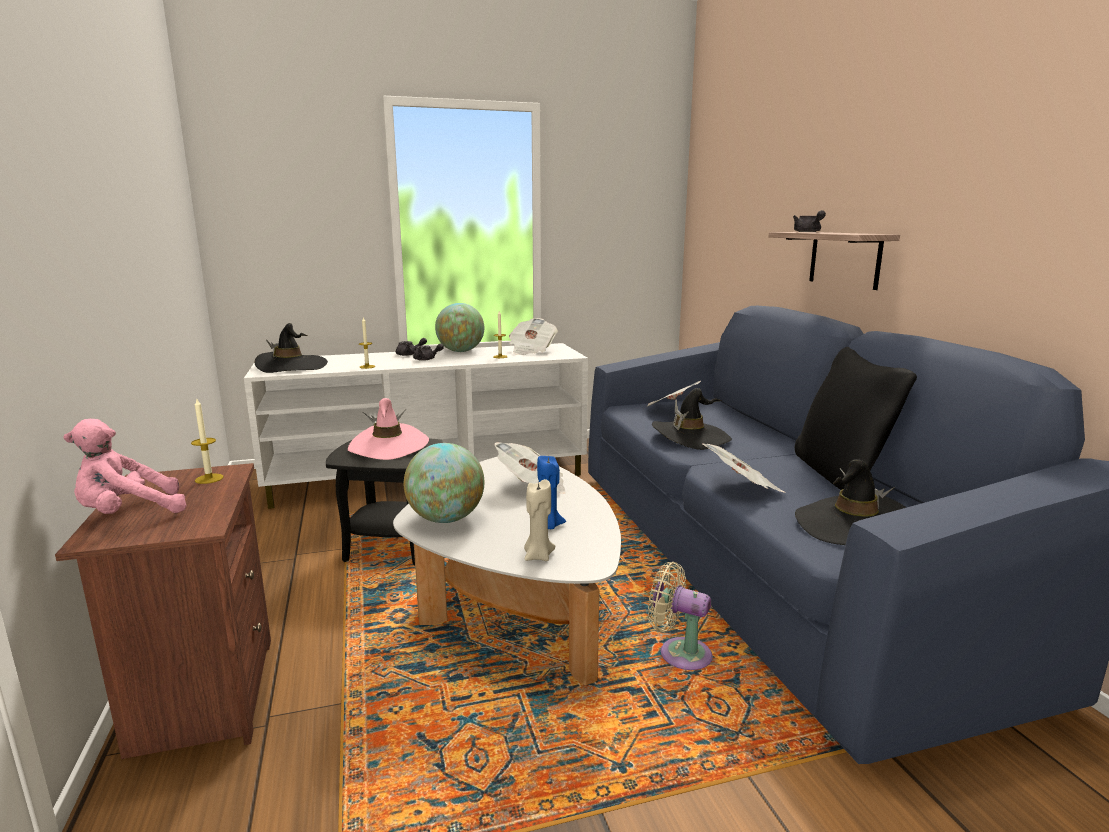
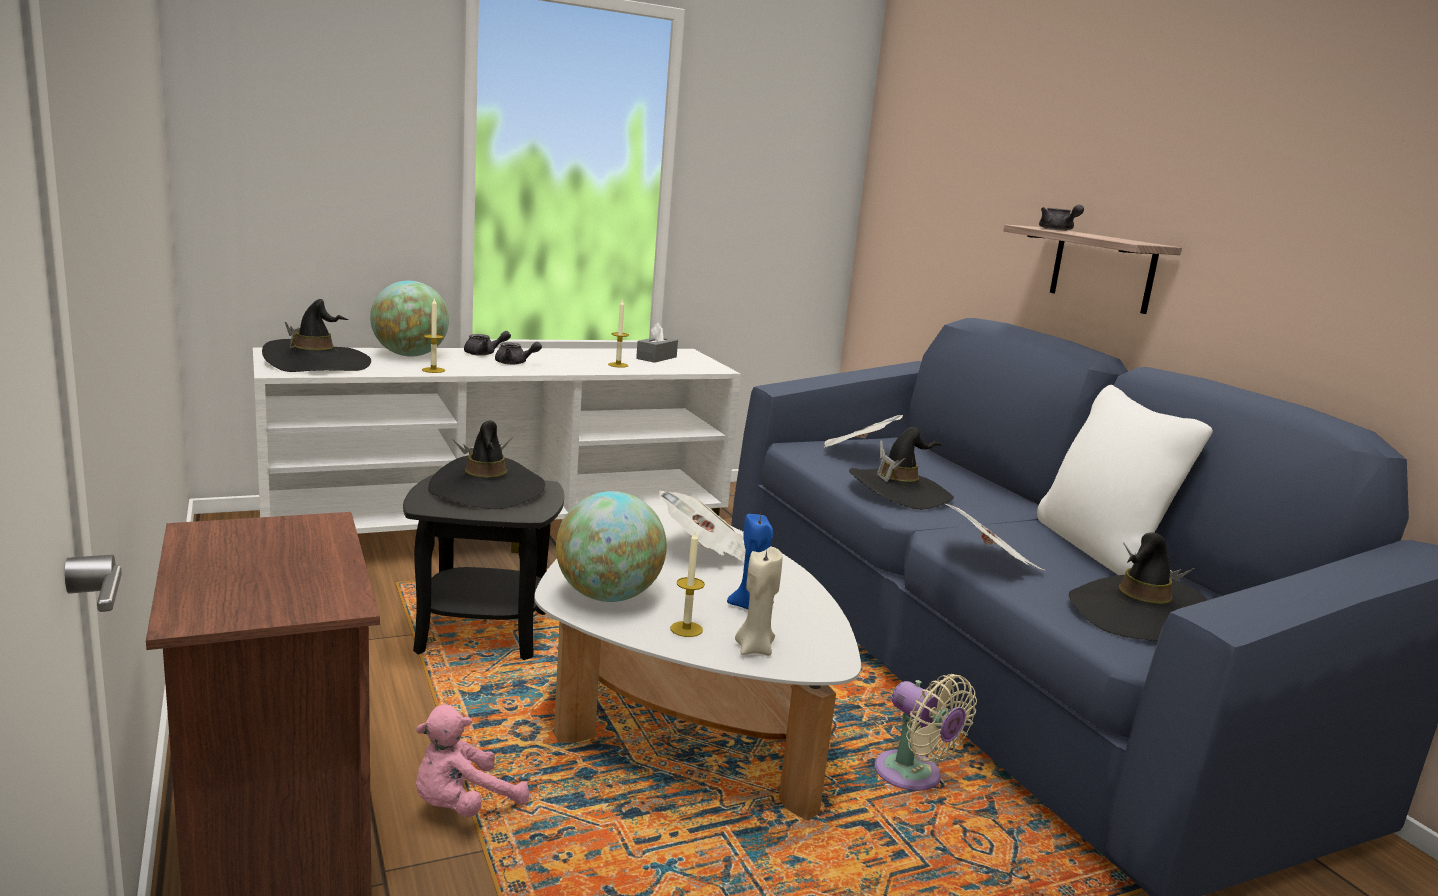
camera: 10 degrees left, 0 degrees up
(128, 514) = (217, 583): pink plush toy -> pink plush toy (462, 806)
(209, 478) = (301, 533): candle -> candle (686, 629)
(388, 446) = (487, 489): pink hat -> black hat
(460, 351) = (556, 353): globe -> globe (410, 355)
(531, 350) = (656, 358): newspaper -> grey tissue box
(680, 653) = (913, 777): beige fan -> beige fan turned 150 degrees counterclockwise
(841, 474) = (1101, 548): black pillow -> white pillow

